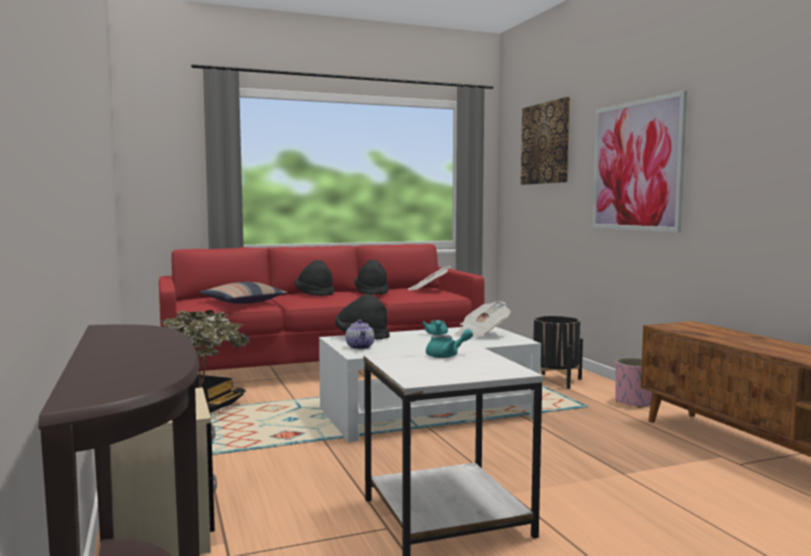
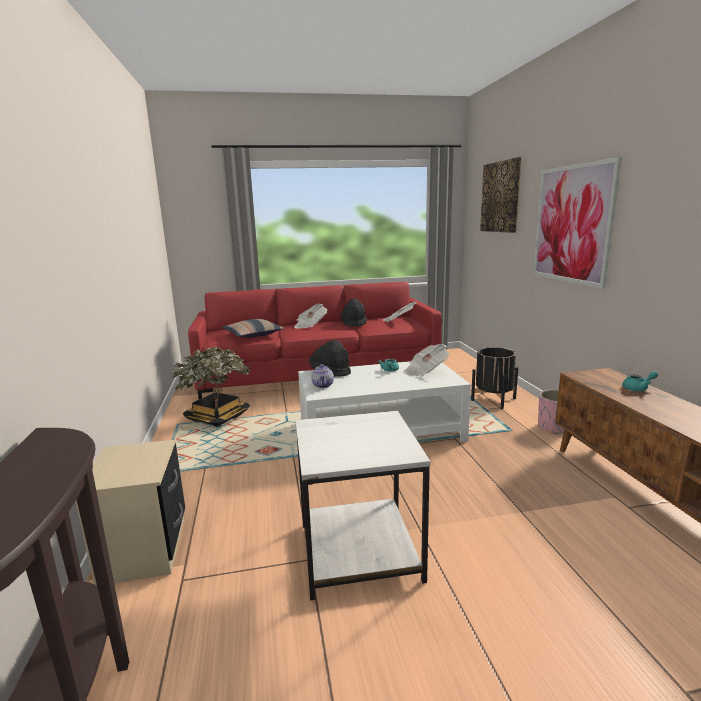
camera: 10 degrees right, 10 degrees up
(315, 294) = (310, 325): black hat -> newspaper
(447, 355) = (362, 424): turquoise teapot -> turquoise teapot (638, 389)

